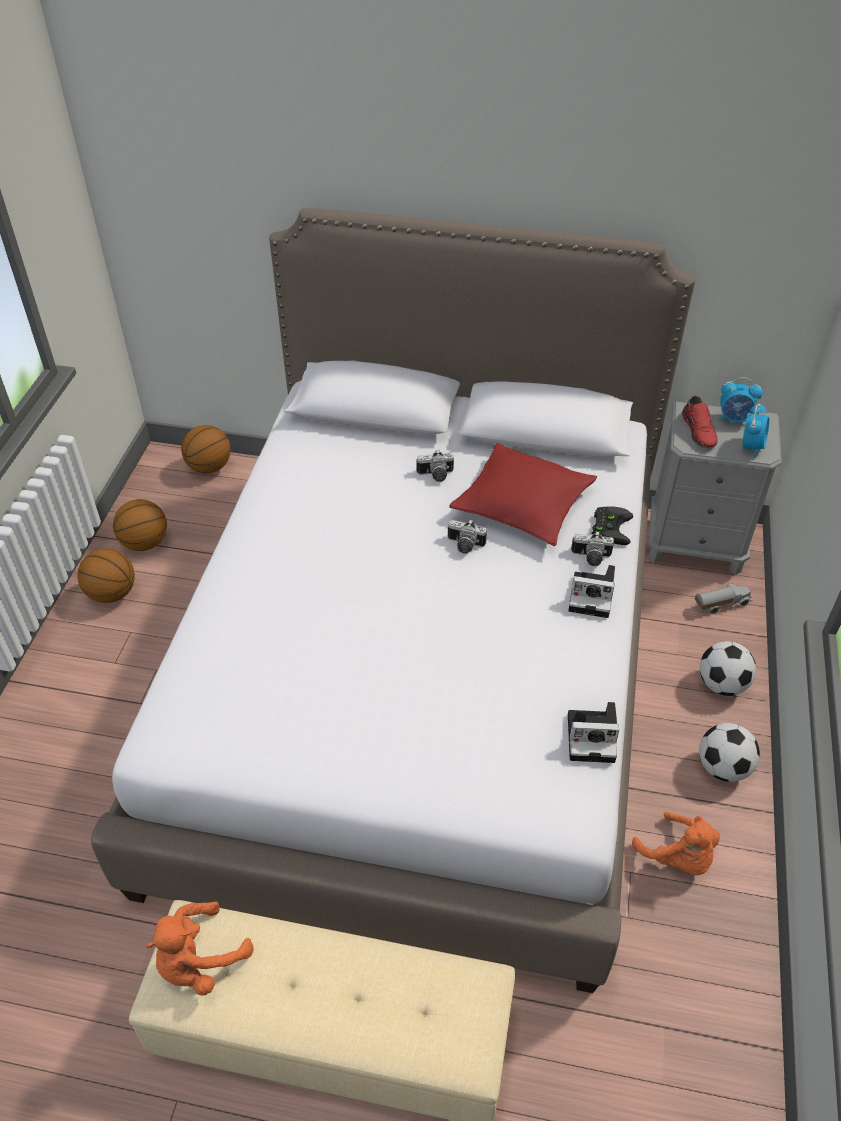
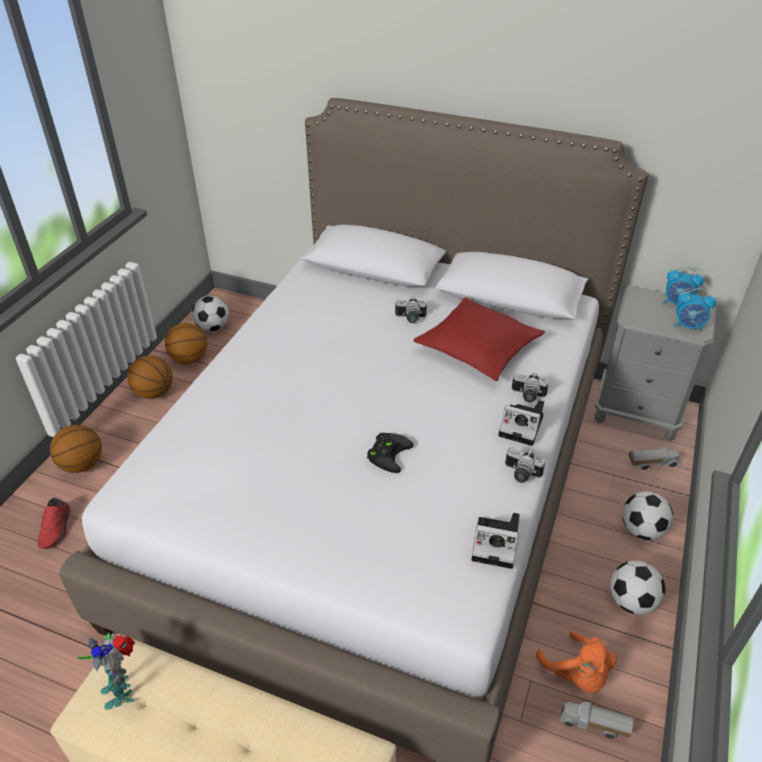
camera: 10 degrees right, 5 degrees down
(163, 497) = (213, 327): none -> football
(199, 961) = (121, 690): orange plush toy -> toy robot
(209, 467) = (253, 310): basketball -> basketball (82, 464)
(464, 545) = (420, 374): camera -> camera (520, 474)
(610, 526) = (549, 373): black game controller -> black game controller (388, 452)
(699, 431) = (644, 309): red shoe -> red shoe (57, 529)
(704, 908) = (593, 725): none -> toy truck
(751, 446) = (688, 326): alarm clock -> alarm clock turned 75 degrees clockwise

